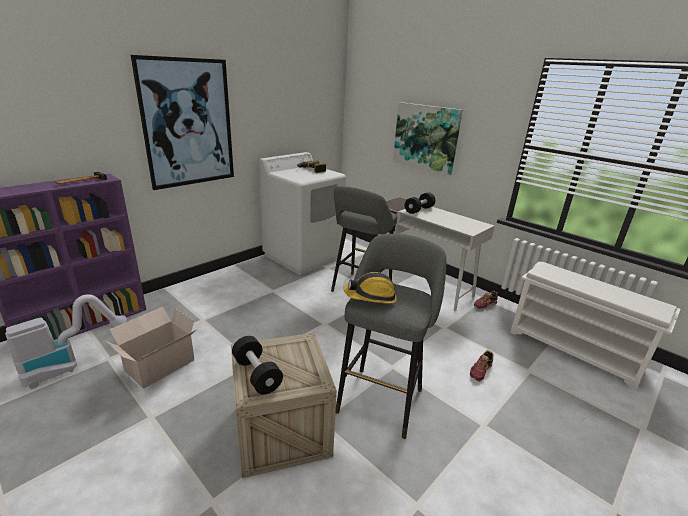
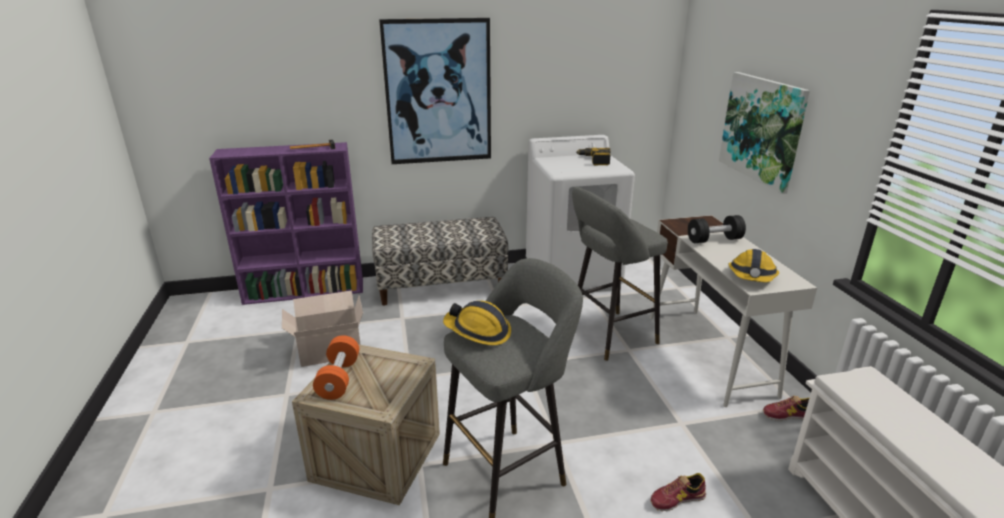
camera: 35 degrees right, 0 degrees up
(70, 364) = (268, 325): vacuum cleaner -> none
(213, 287) = (441, 286): none -> bench
(257, 374) = (339, 379): black dumbbell -> orange dumbbell
(461, 226) = (752, 276): none -> hard hat

